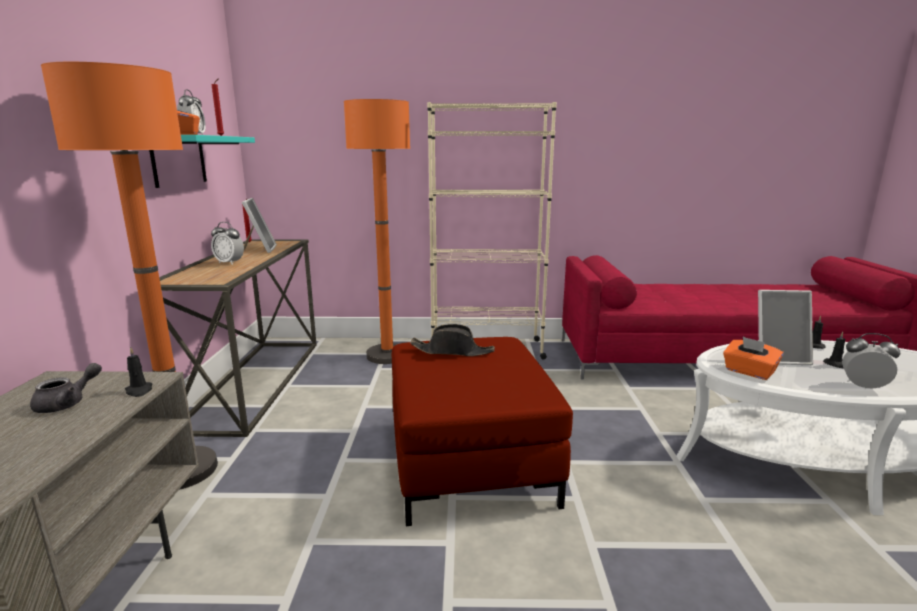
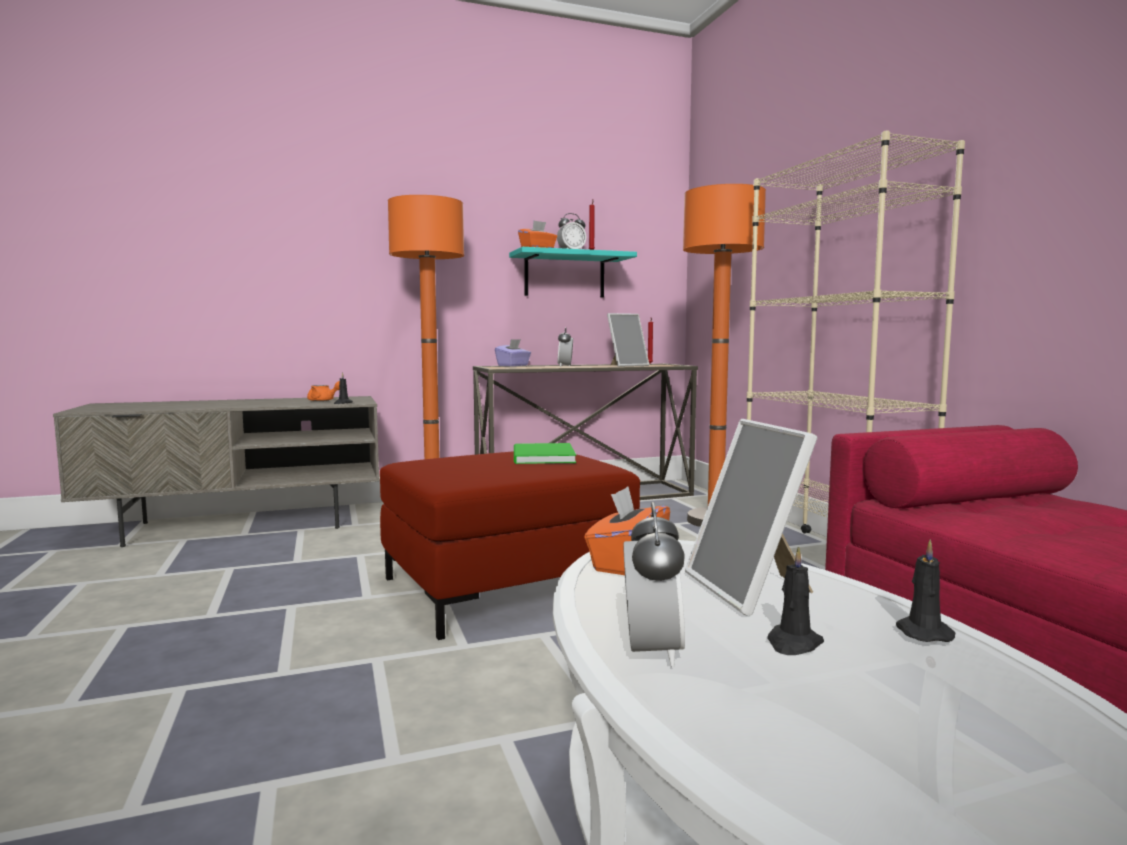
camera: 70 degrees right, 10 degrees down
(67, 403) = (324, 400): grey teapot -> orange teapot
(185, 274) = (513, 365): none -> purple tissue box
(452, 351) = (541, 457): black hat -> green book

